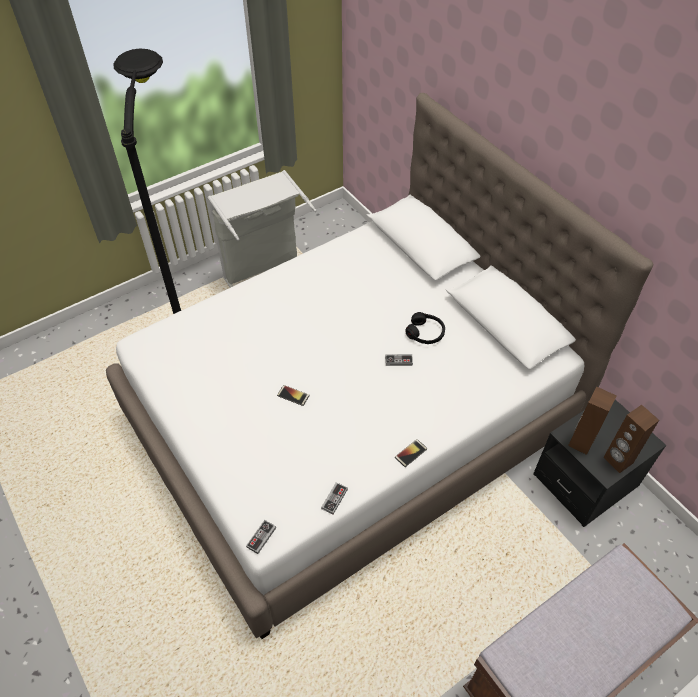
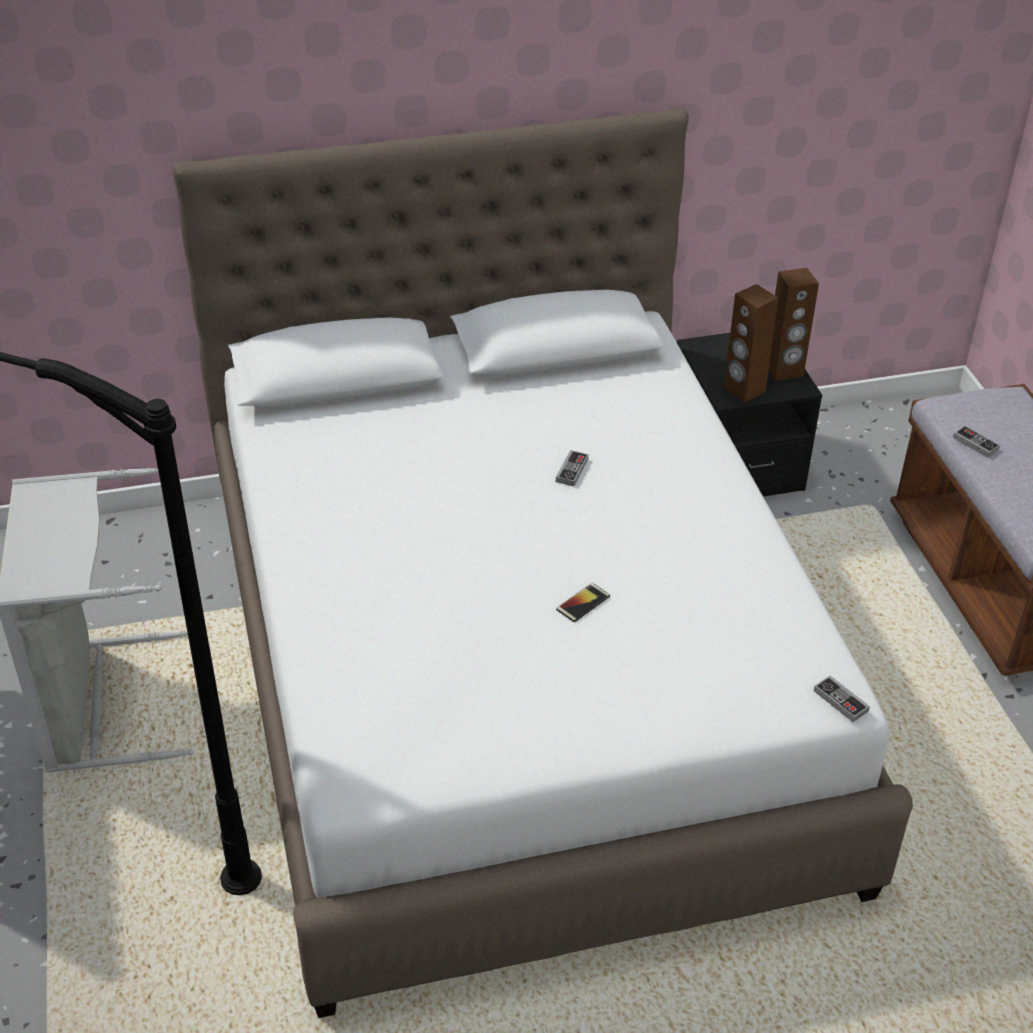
camera: 70 degrees left, 10 degrees down
(334, 499) = (799, 604): game controller -> game controller (975, 443)
(411, 453) = (748, 506): phone -> none
(425, 333) = (531, 428): black headphones -> none

